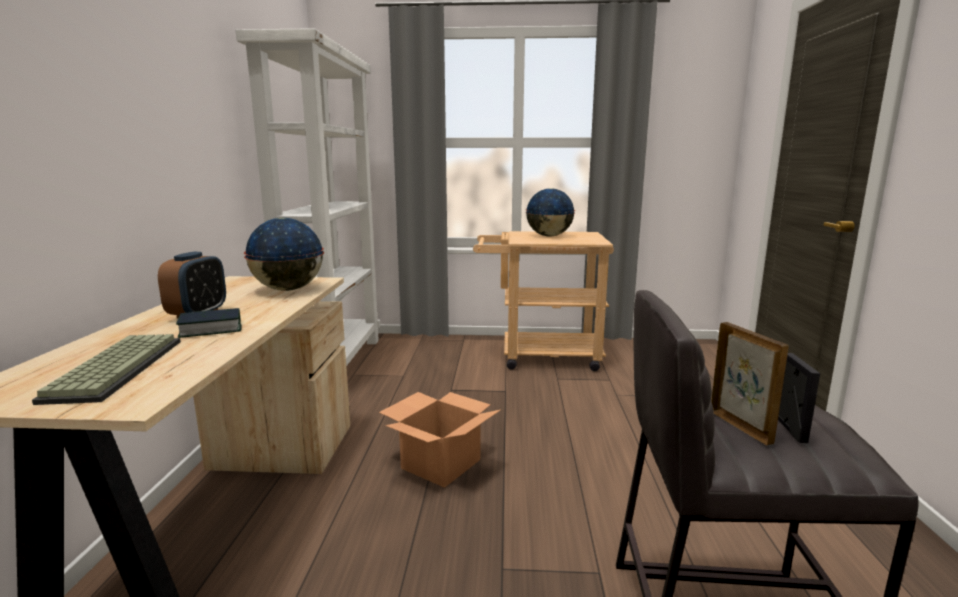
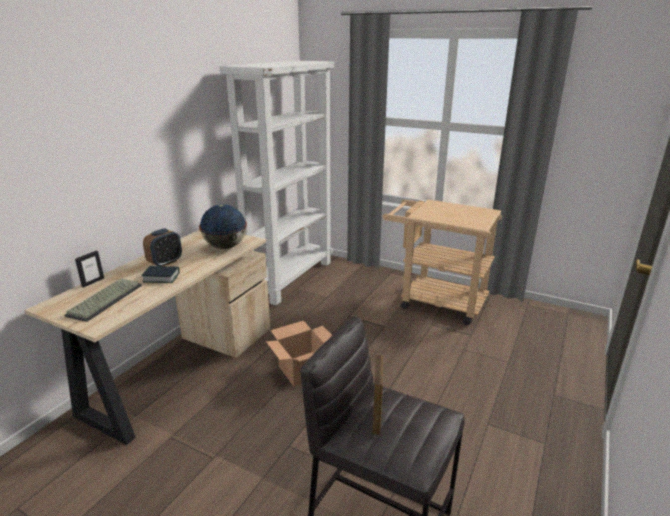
camera: 25 degrees right, 10 degrees up
(549, 236) = (449, 212): globe -> none
(790, 429) = (401, 428): picture frame -> picture frame (93, 282)

